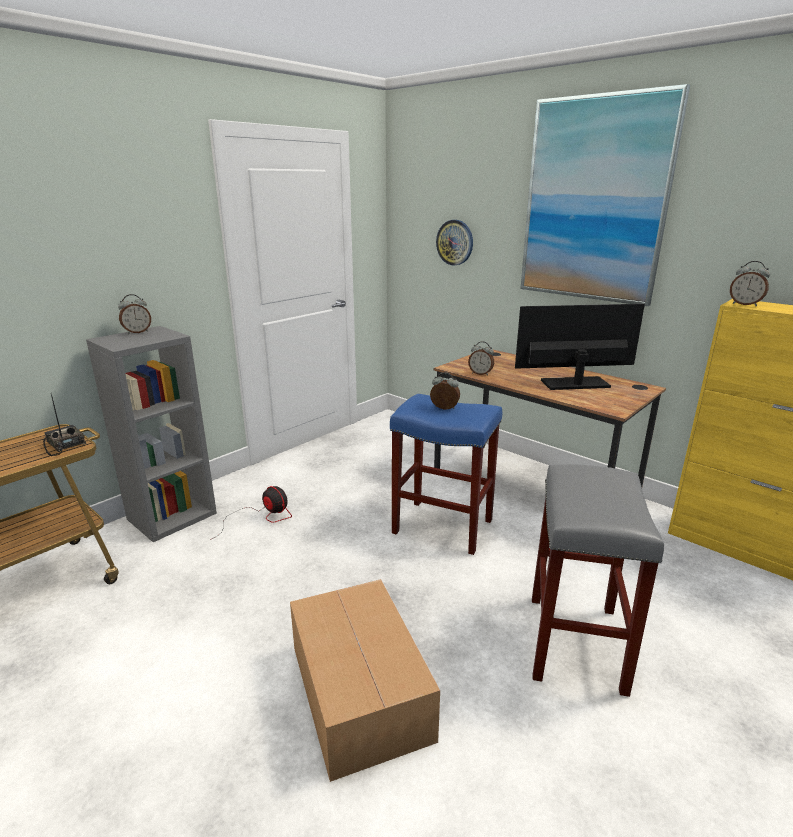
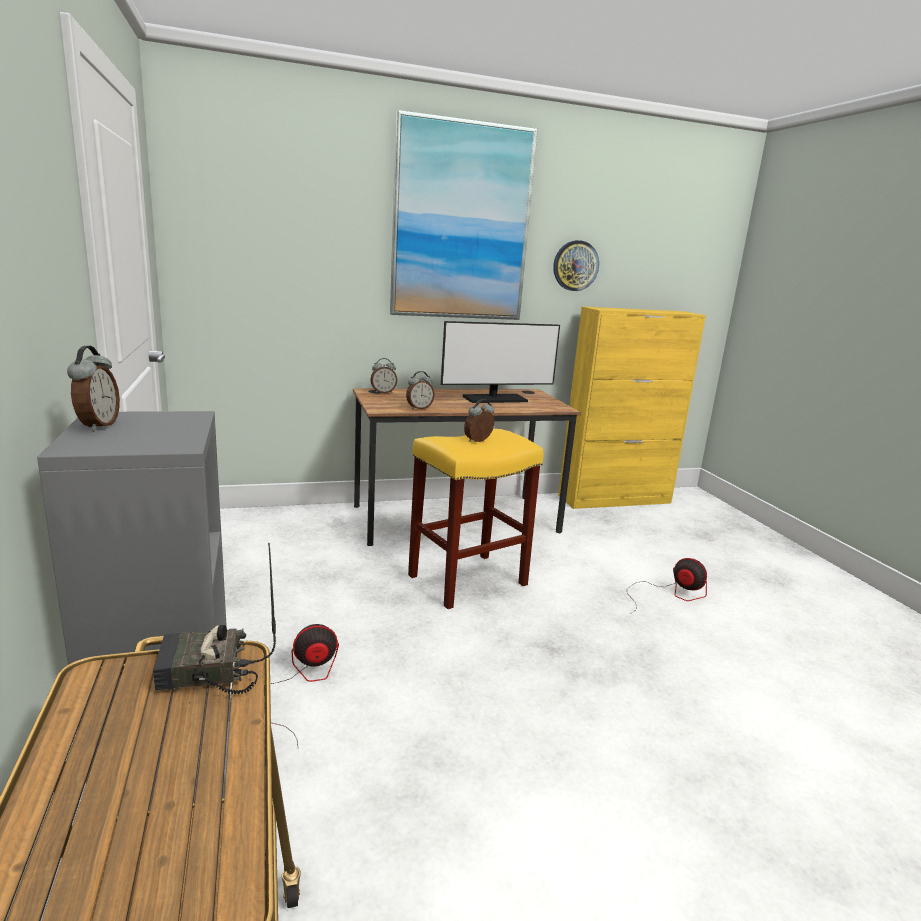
camera: 60 degrees left, 5 degrees down
(359, 694) = (676, 719): cardboard box -> none
(441, 526) = (467, 581): blue stool -> yellow stool
(455, 242) = (289, 264): wall clock -> wall clock (575, 265)
(575, 384) = (495, 399): monitor -> monitor turned 135 degrees counterclockwise
(576, 644) = (669, 594): grey stool -> fan
(745, 304) = (605, 309): alarm clock -> alarm clock (383, 392)

